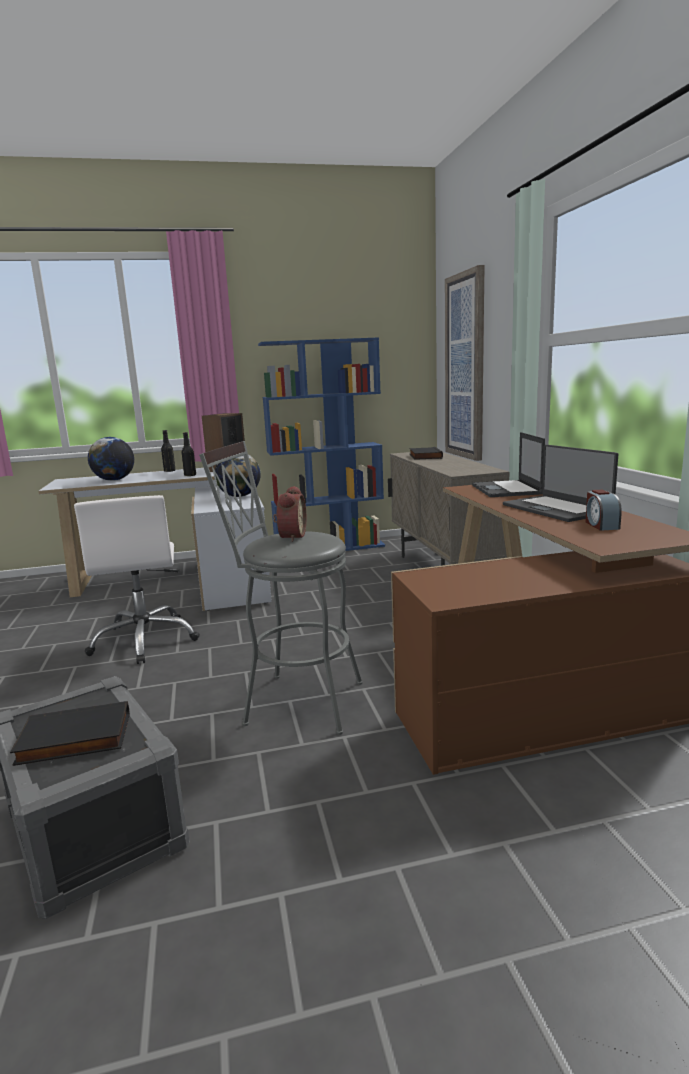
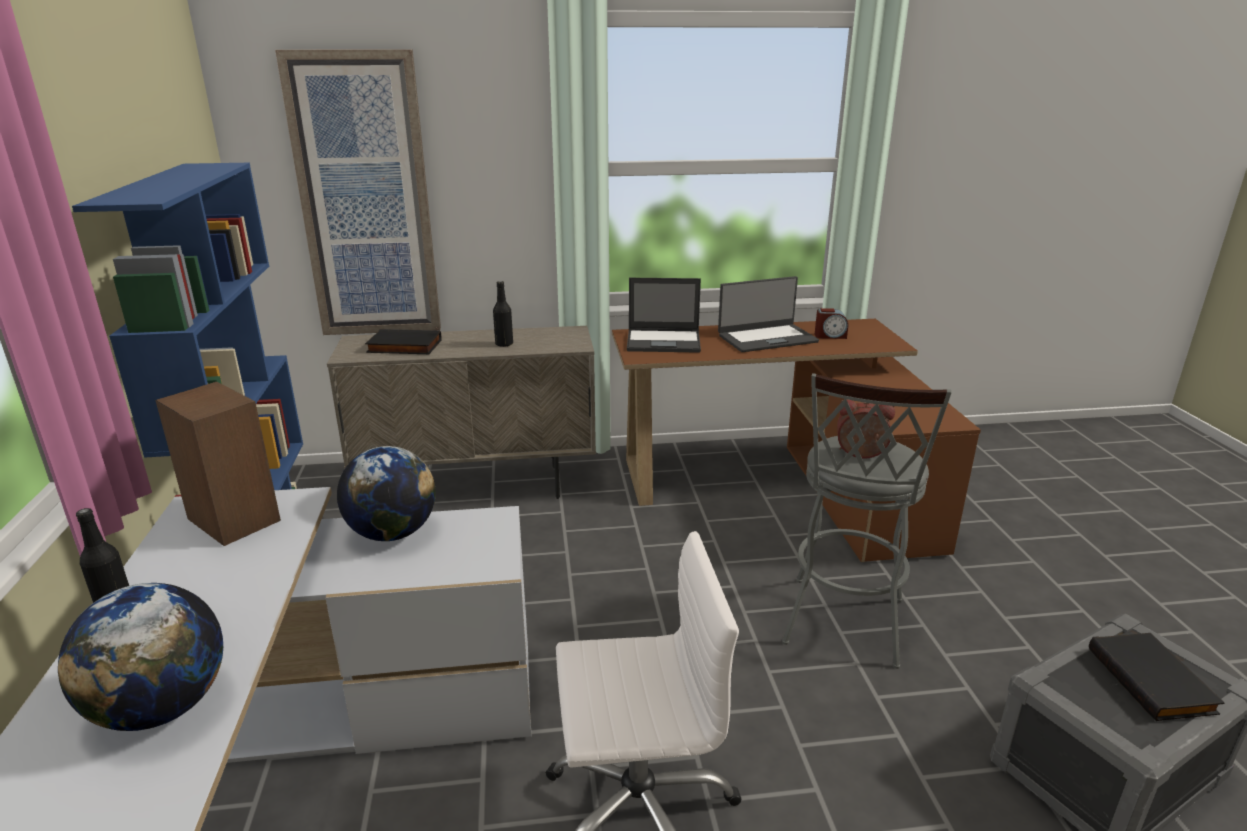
camera: 85 degrees left, 10 degrees up
(190, 475) = (259, 567): black bottle -> black bottle (504, 344)

